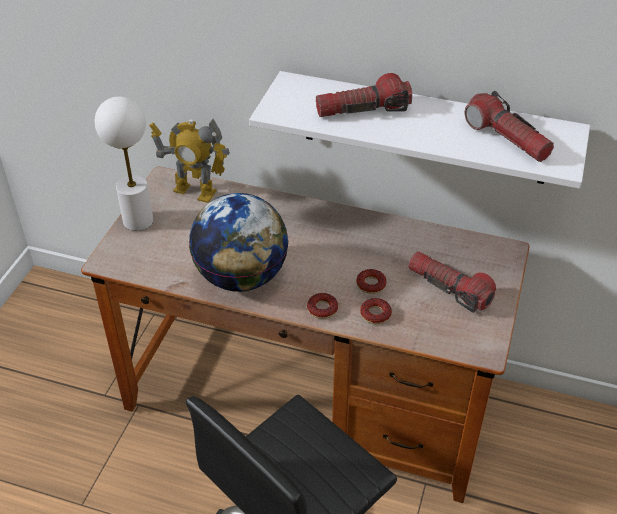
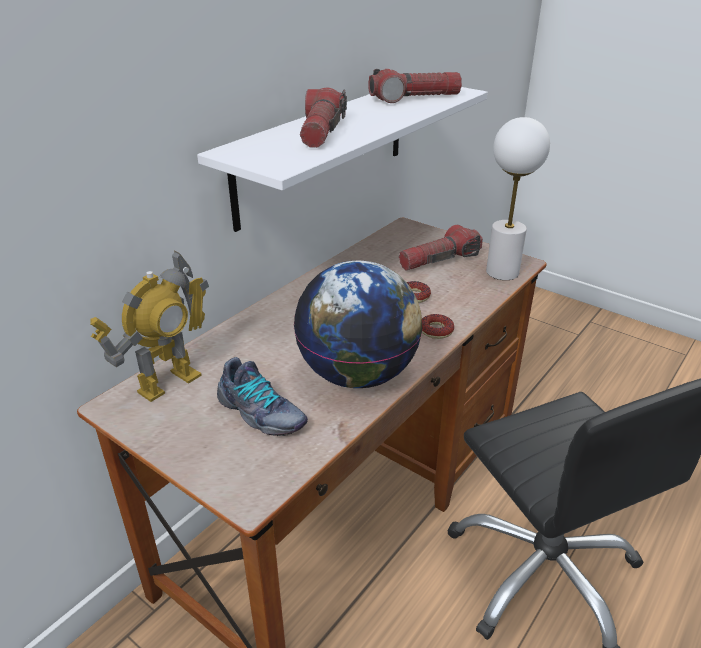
camera: 70 degrees left, 10 degrees down
(138, 221) = (185, 447): white table lamp -> white table lamp (503, 272)
(179, 242) = (260, 414): none -> shoe
(375, 314) = (456, 302): donut -> none

